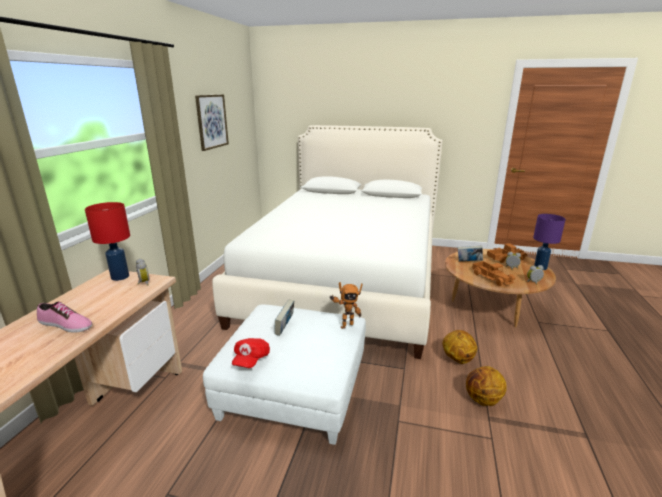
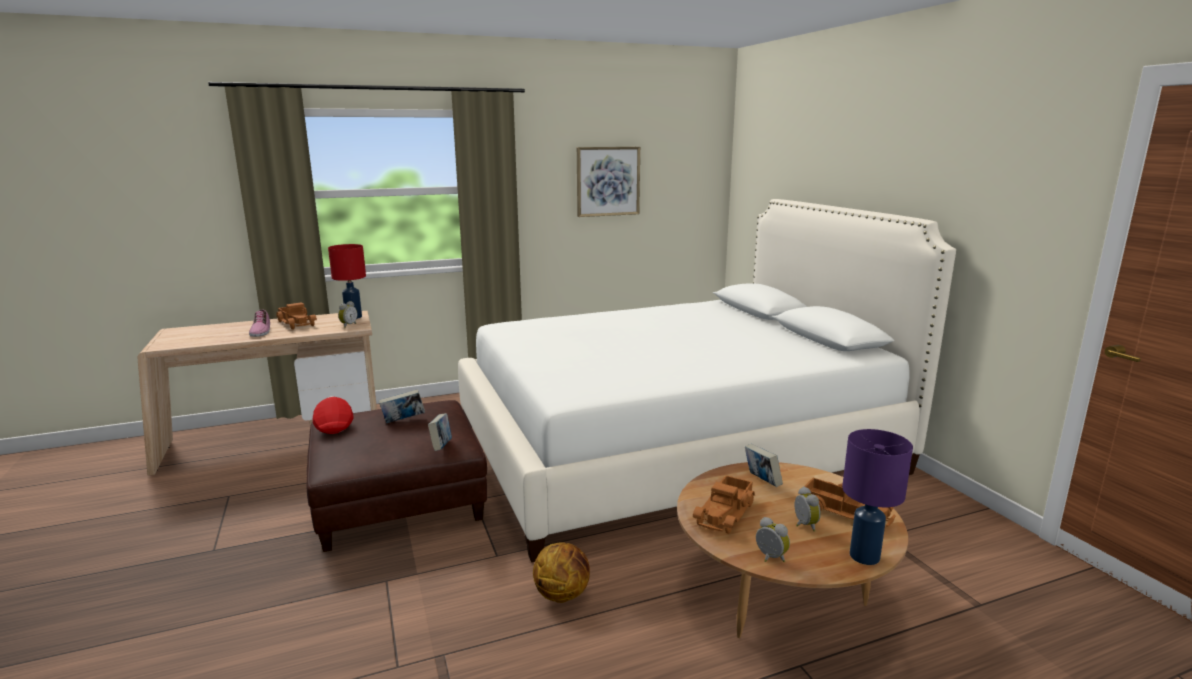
camera: 55 degrees right, 5 degrees down
(80, 303) = (297, 323): none -> toy truck
(251, 360) = (334, 426): red cap -> red cap turned 90 degrees clockwise
(295, 387) = (400, 498): white ottoman -> brown ottoman
(345, 325) = (441, 447): toy robot -> book
(483, 400) = (478, 641): basketball -> none

